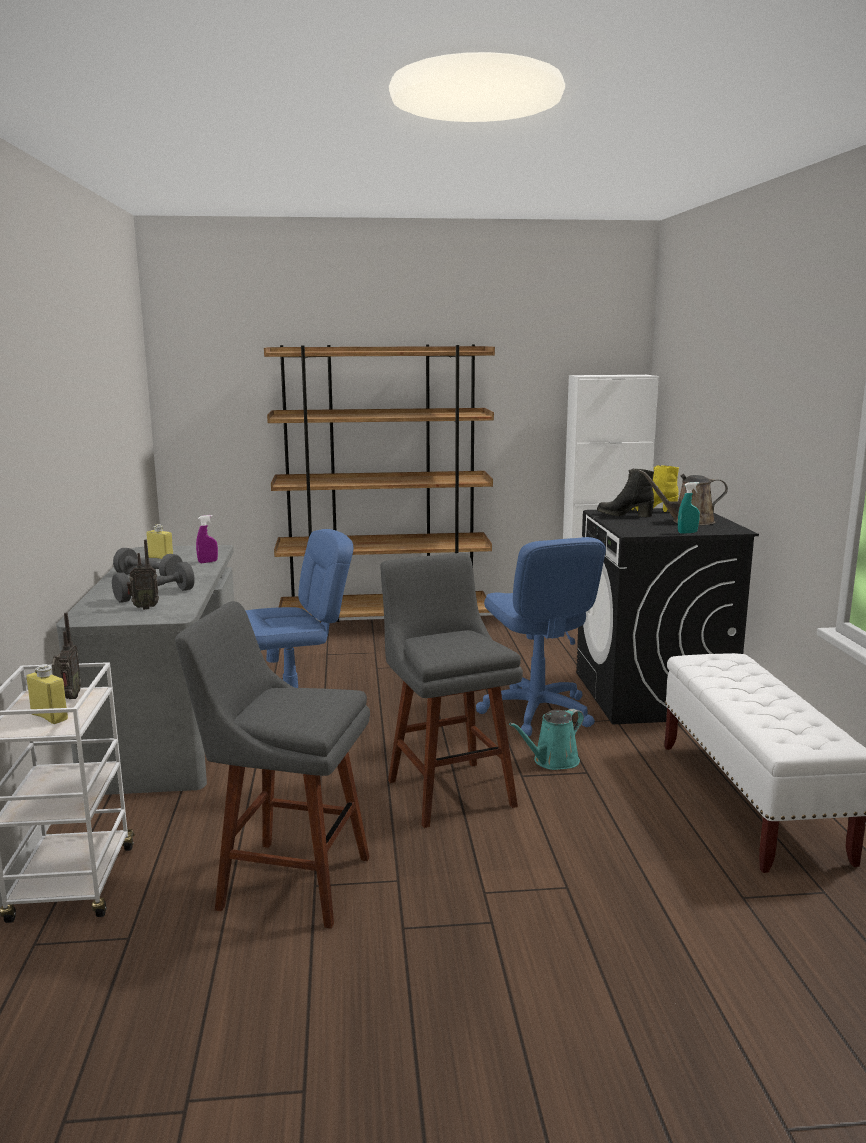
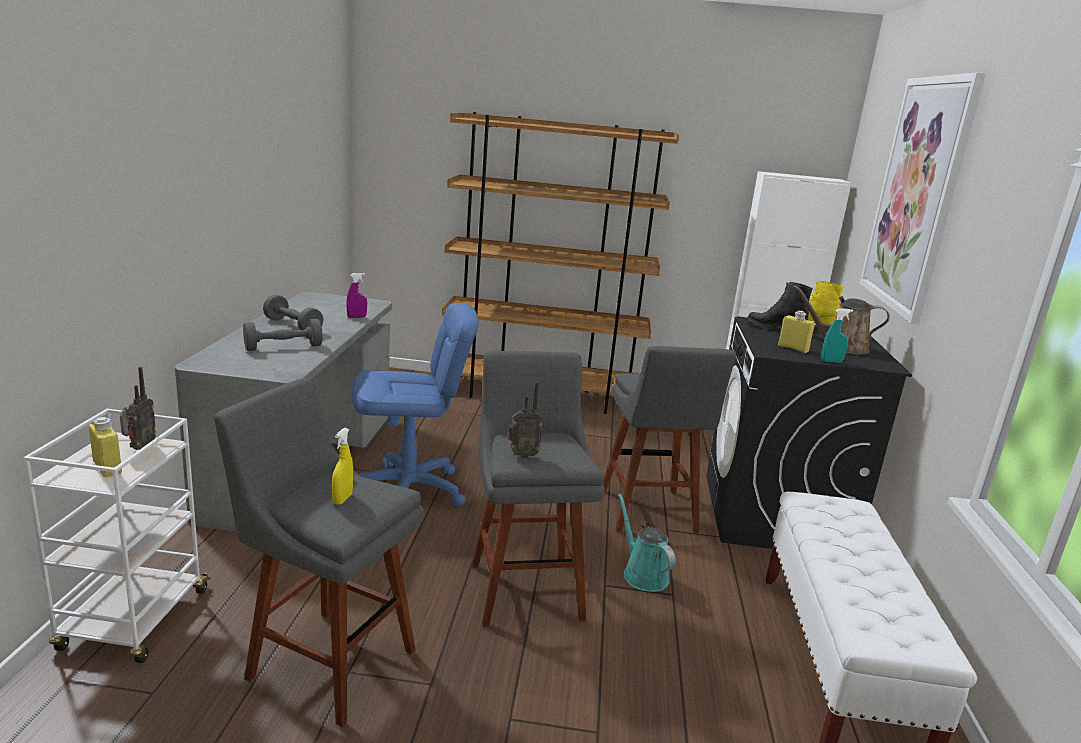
camera: 10 degrees right, 5 degrees up
(144, 608) = (264, 360): radio -> radio (522, 455)
(161, 558) = (318, 307): yellow bottle -> yellow bottle (793, 348)
(301, 704) = (342, 499): none -> yellow spray bottle
(536, 712) = (649, 513): blue office chair -> grey stool
(552, 761) = (642, 574): turquoise watering can -> turquoise watering can turned 90 degrees clockwise
(730, 376) = (917, 195): none -> picture

